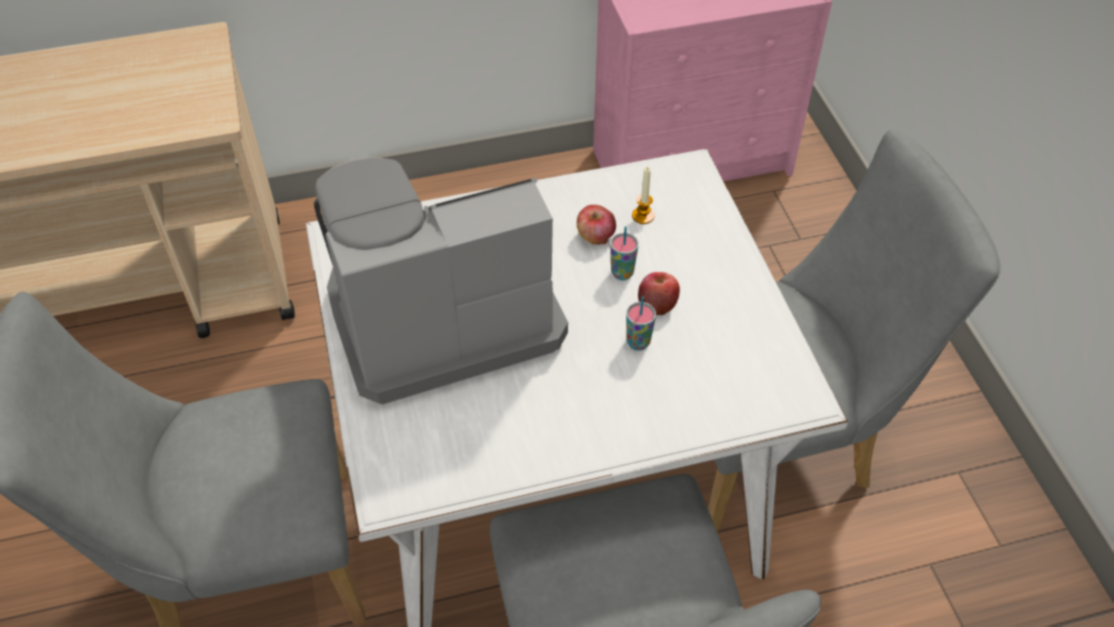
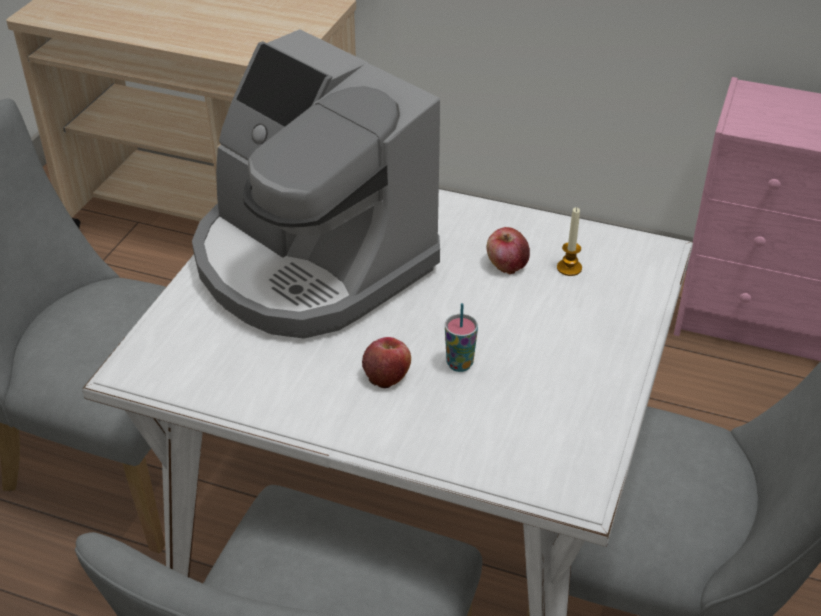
camera: 35 degrees right, 10 degrees down
(440, 314) = (309, 262): coffee machine -> coffee machine turned 150 degrees counterclockwise
(622, 273) = (502, 303): cup -> none
(657, 304) = (510, 342): apple -> apple (387, 376)

